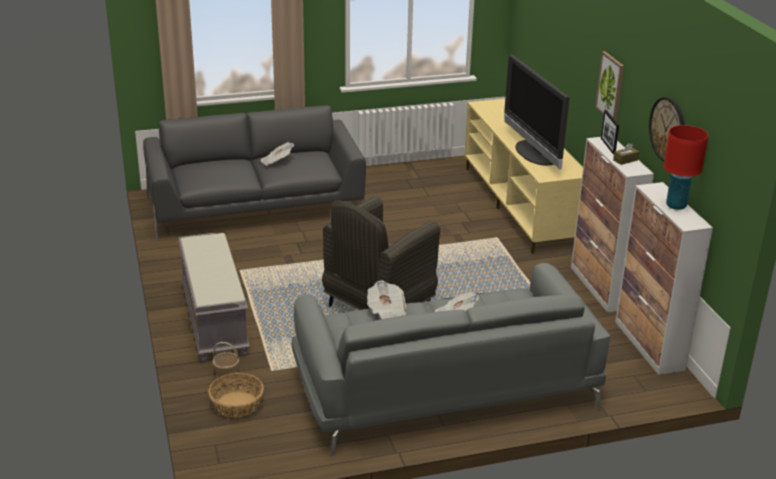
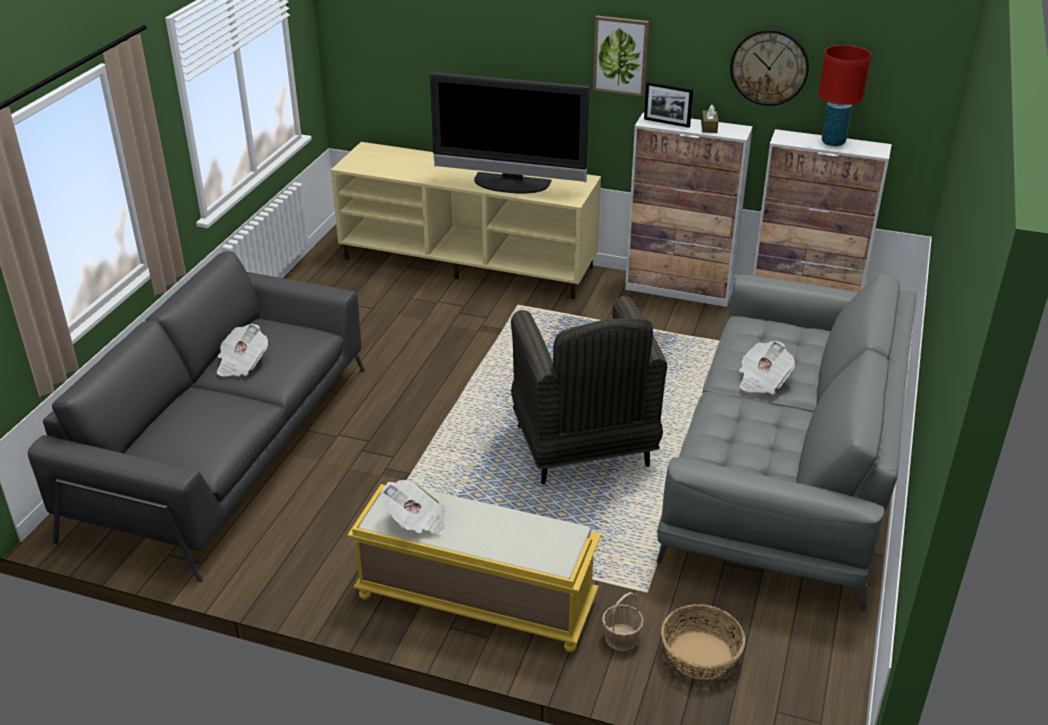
camera: 55 degrees left, 5 degrees up
(213, 318) = (474, 600): grey bench -> yellow bench
(386, 312) = (716, 423): newspaper -> newspaper (417, 521)

